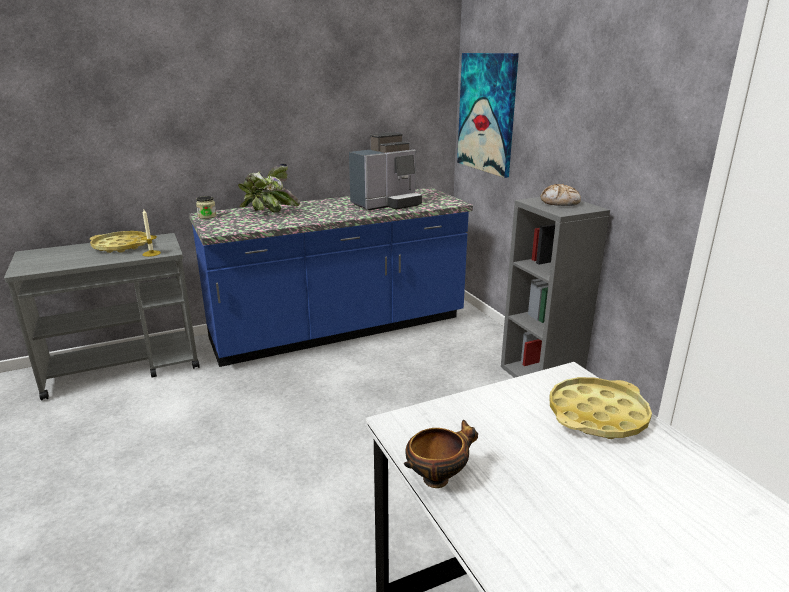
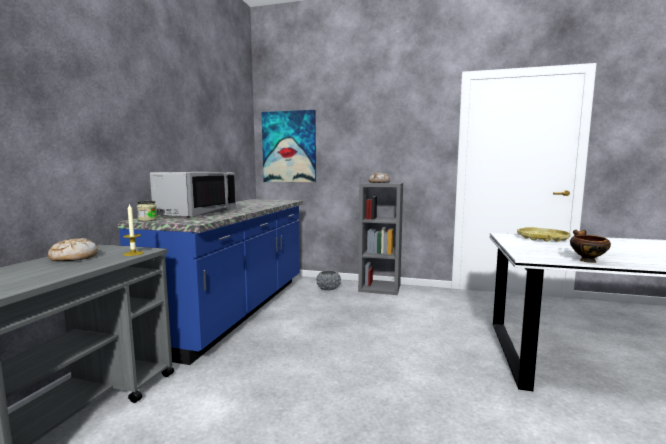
camera: 50 degrees left, 15 degrees down
(121, 246) = (73, 258): yellow tray -> bread
(268, 213) = (196, 213): potted plant -> grey microwave
(387, 204) = (258, 204): coffee machine -> none
(476, 345) = (328, 288): none -> grey planter

